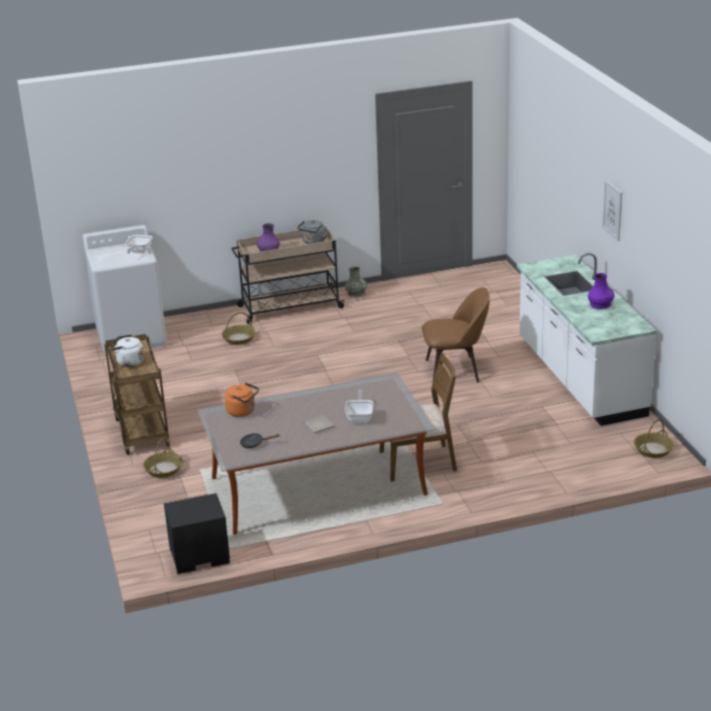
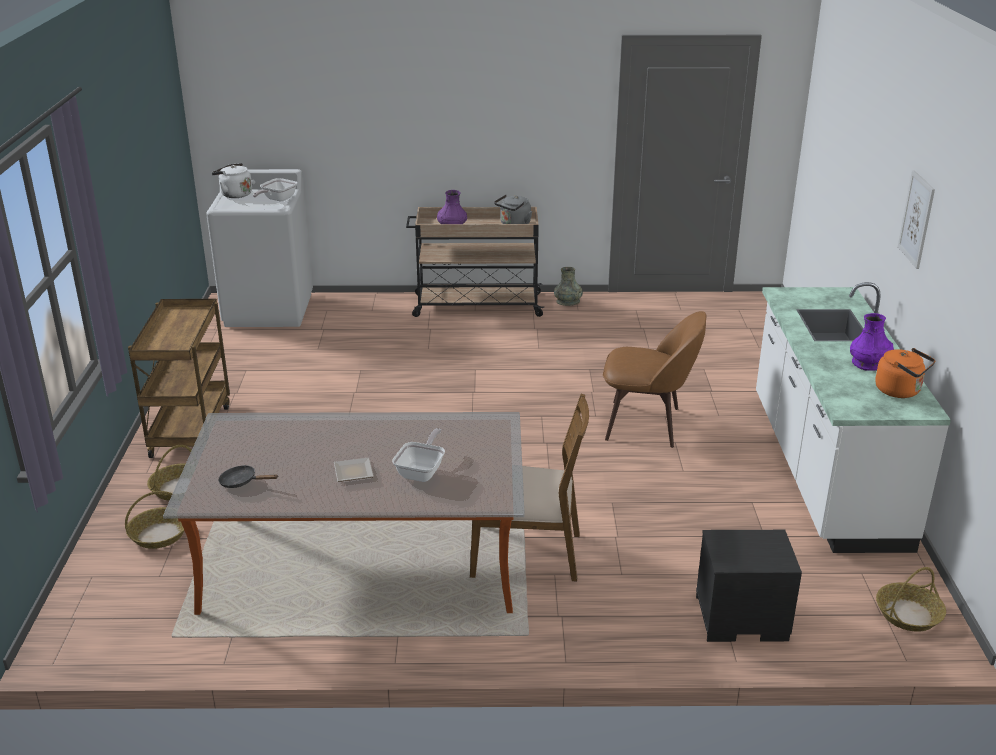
camera: 15 degrees right, 0 degrees up
(128, 362) = (169, 332): white kettle -> white kettle (234, 194)
(199, 557) = (122, 640): black nightstand -> black nightstand (740, 620)
(239, 339) = (391, 332): basket -> basket (159, 534)
(243, 411) = (264, 429): orange kettle -> orange kettle (900, 391)

